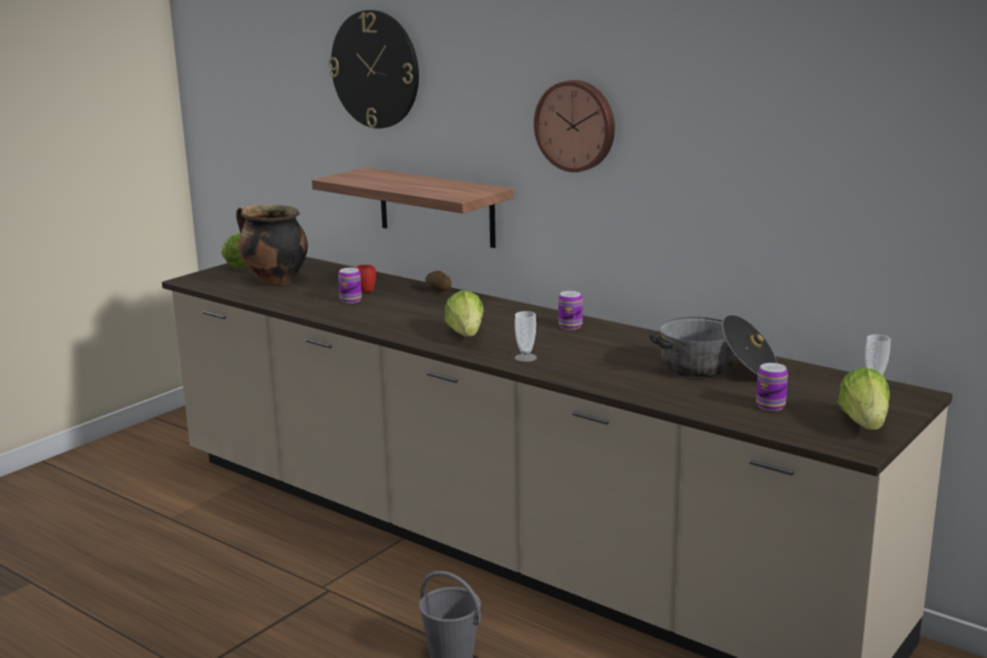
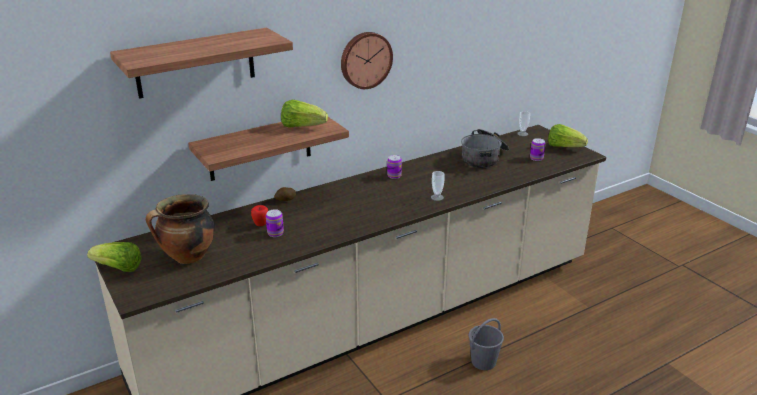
camera: 70 degrees left, 10 degrees up
(375, 69) = (195, 63): wall clock -> shelf
(466, 334) = (384, 206): lettuce -> lettuce (302, 126)

